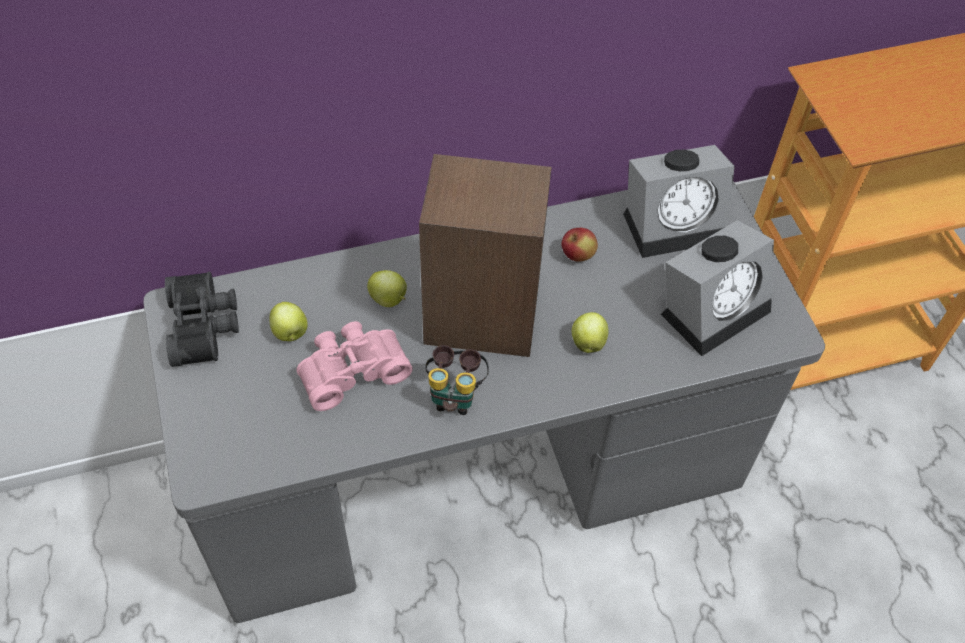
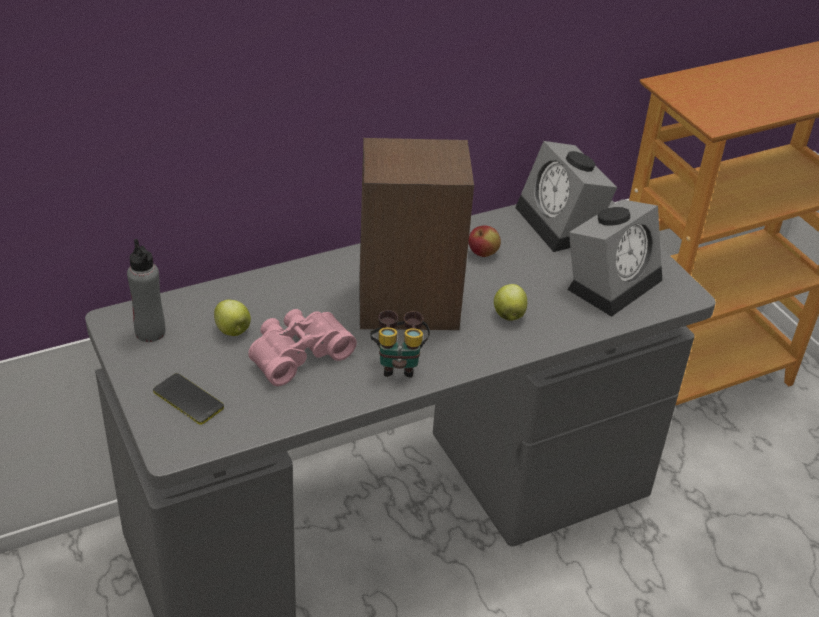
camera: 10 degrees left, 15 degrees down
(205, 325) = (150, 332): black binoculars -> grey bottle
(228, 417) = (188, 399): none -> phone
(389, 299) = (320, 299): apple -> none
(675, 223) = (562, 224): alarm clock -> alarm clock turned 90 degrees clockwise

